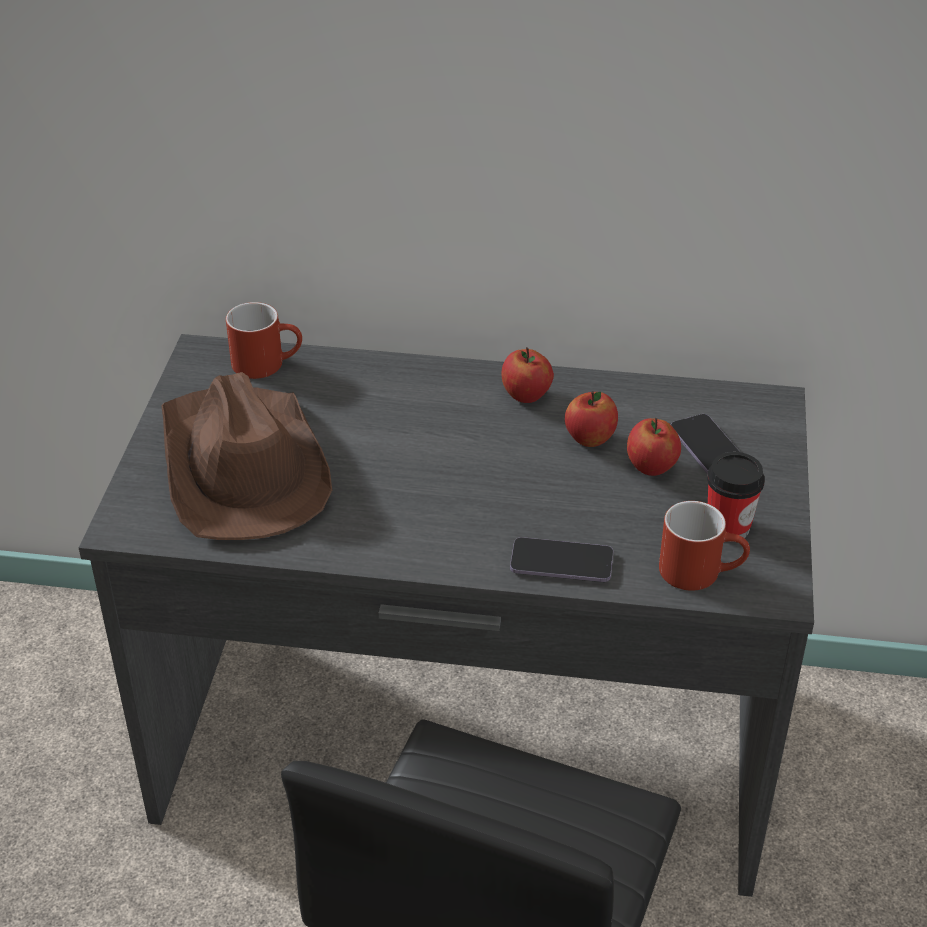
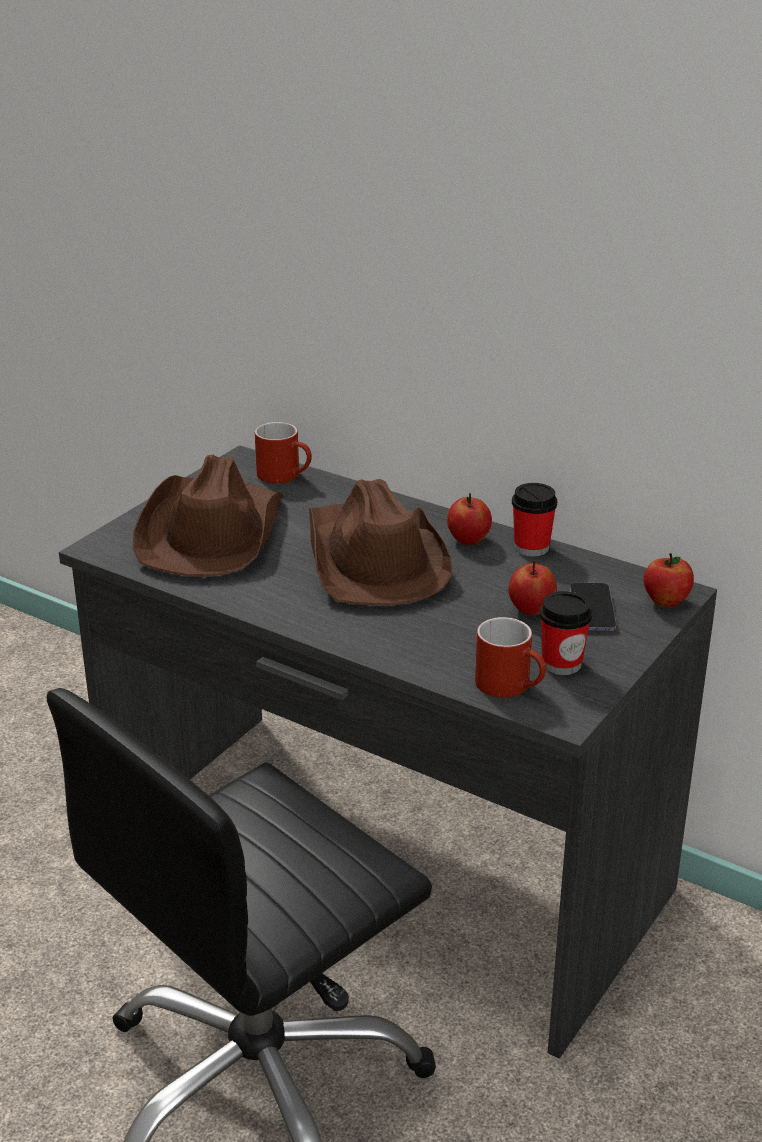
camera: 25 degrees right, 10 degrees down
(446, 450) = (373, 559): none -> brown hat
(561, 562) = (401, 651): phone -> none
(589, 439) = (495, 579): apple -> apple (665, 601)
(596, 387) = (531, 547): none -> cup

